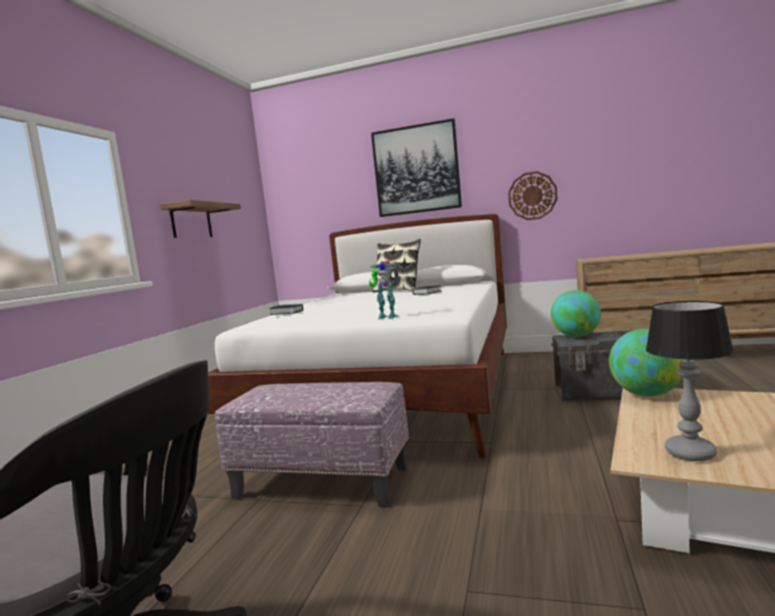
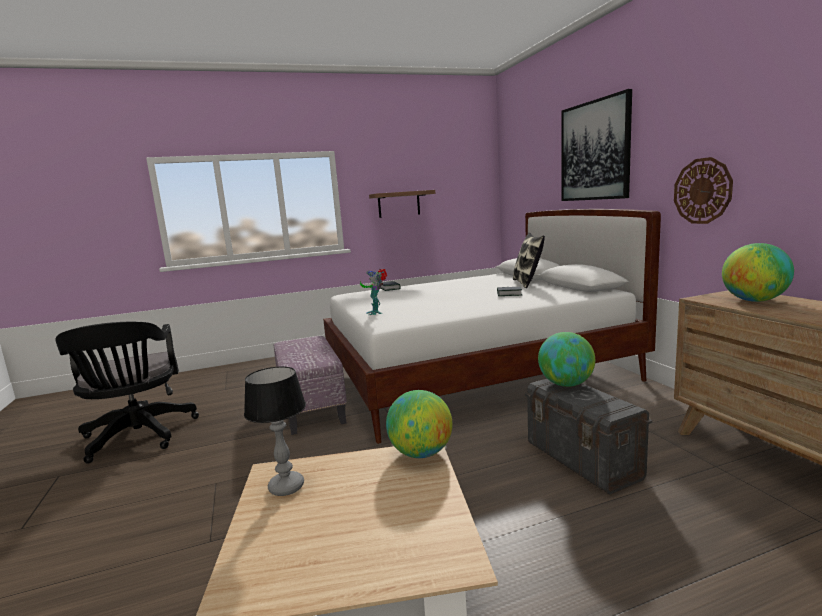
camera: 55 degrees right, 5 degrees up
(614, 257) = (754, 301): none -> globe

